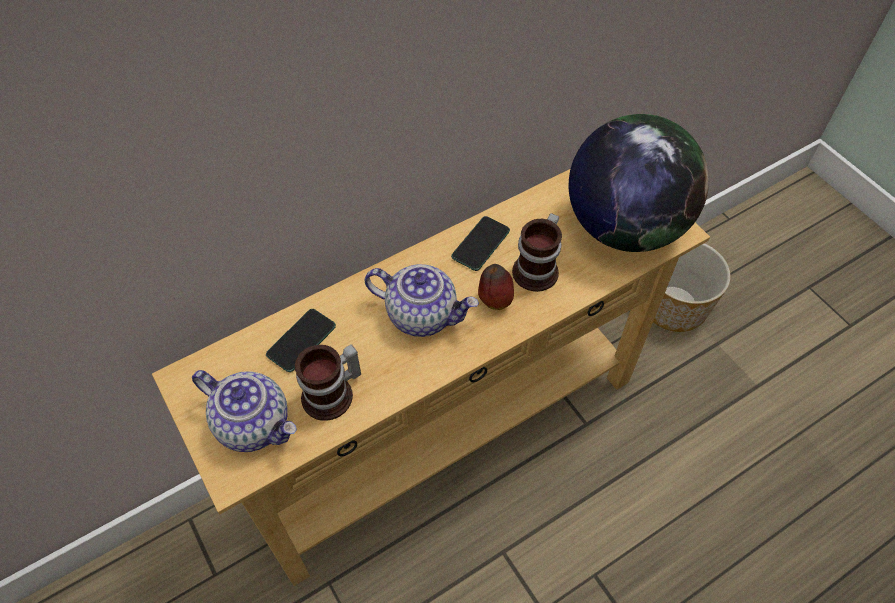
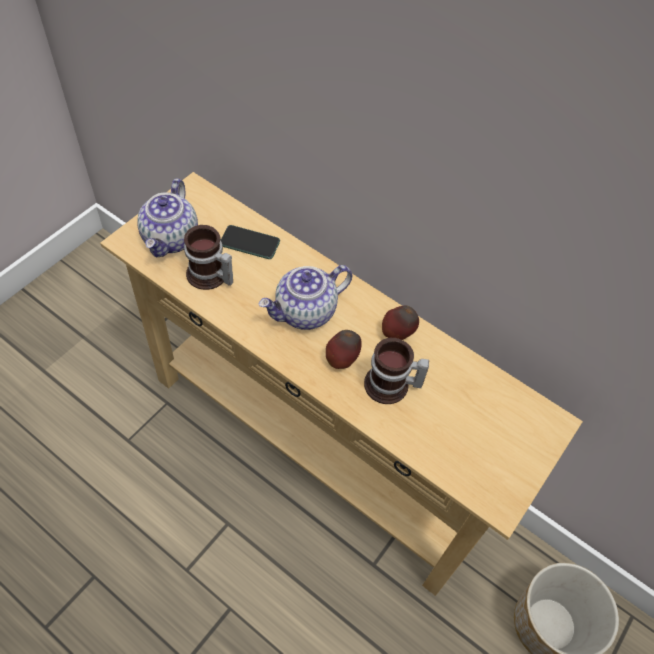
camera: 65 degrees right, 0 degrees up
(422, 314) = (305, 312): teapot -> teapot turned 60 degrees clockwise
(480, 244) = (397, 334): phone -> apple
(624, 226) = (478, 449): globe -> none

